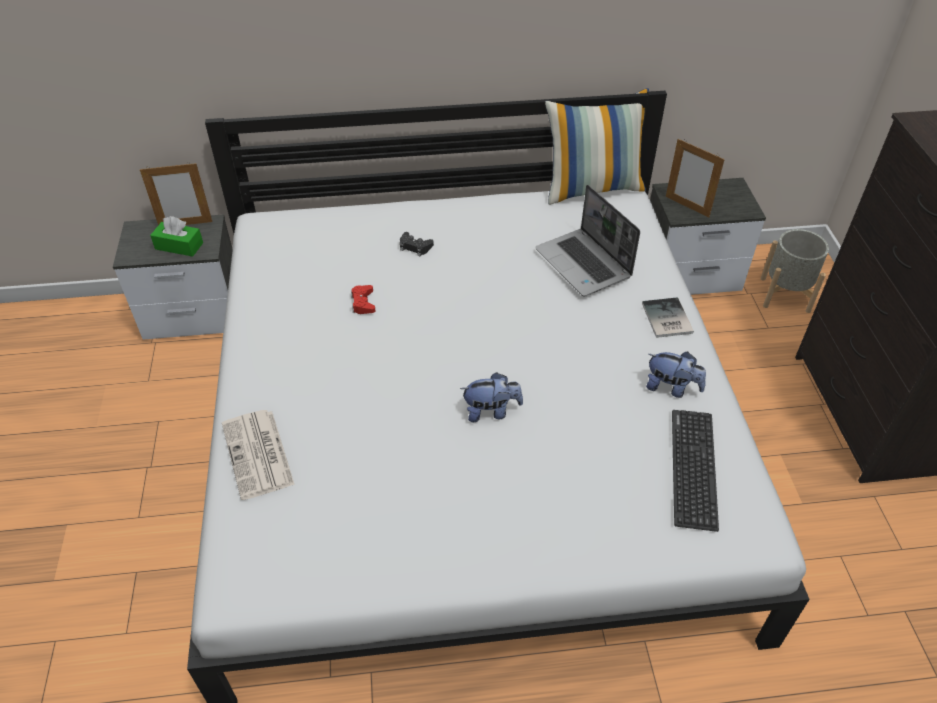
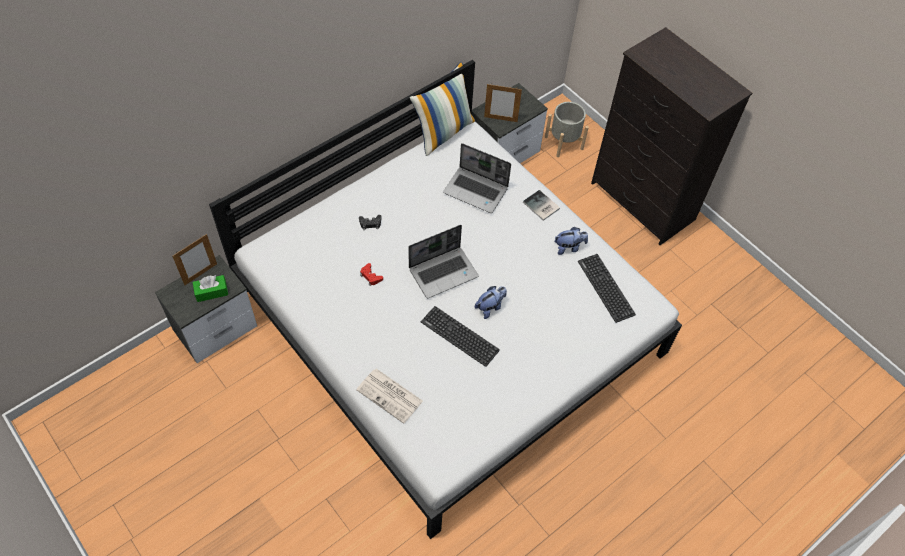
camera: 35 degrees left, 10 degrees up
(416, 427) = (459, 336): none -> keyboard
(461, 338) = (443, 272): none -> laptop

